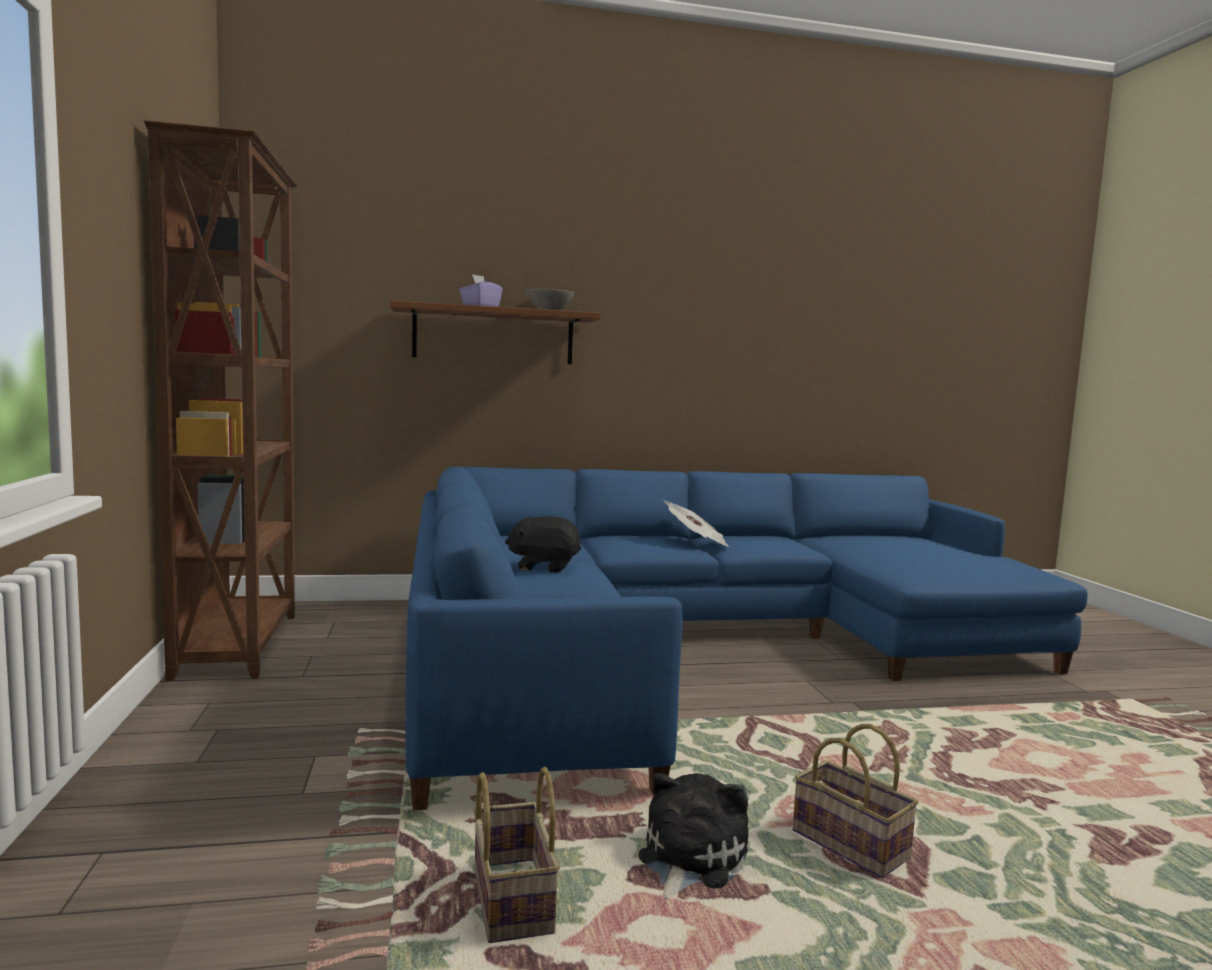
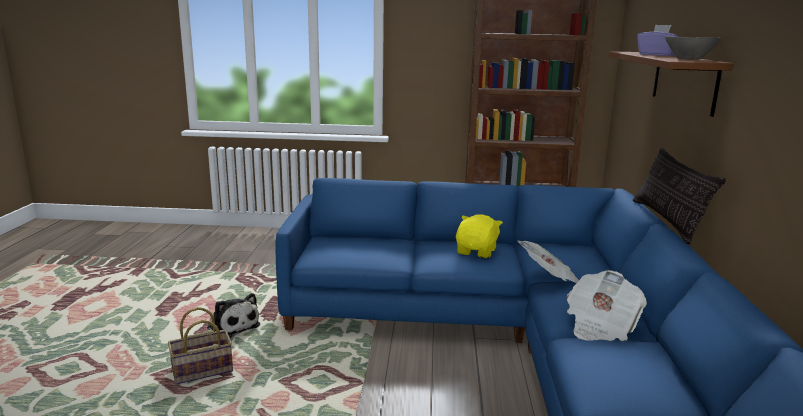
camera: 105 degrees right, 10 degrees up
(509, 899) = (242, 290): basket -> none
(544, 566) = (477, 252): black plush toy -> yellow plush toy
(568, 467) = (667, 221): none -> pillow
(608, 547) = (549, 279): none -> newspaper

